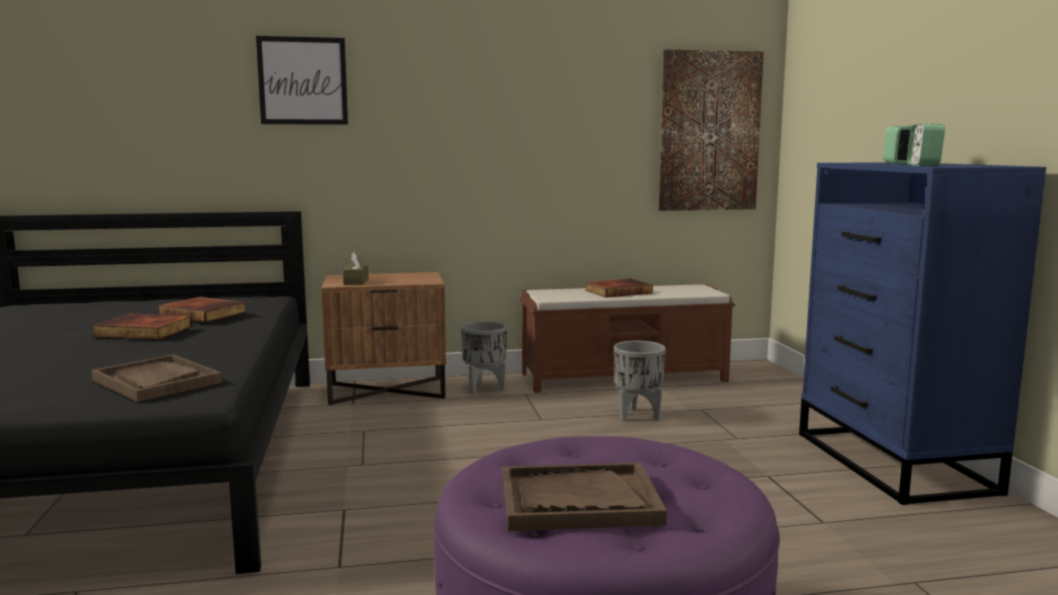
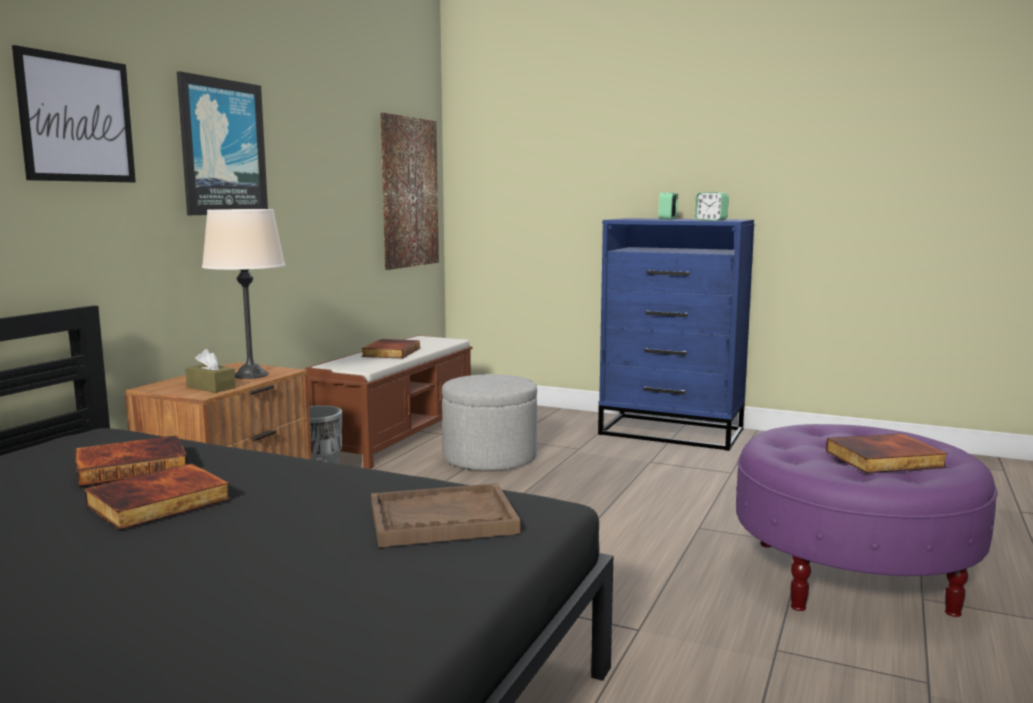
camera: 55 degrees left, 0 degrees up
(403, 280) = (250, 375): none -> beige table lamp
(440, 95) = (222, 147): none -> picture
(578, 501) = (885, 460): brown tray -> book
(638, 416) = (490, 457): grey planter -> grey ottoman

